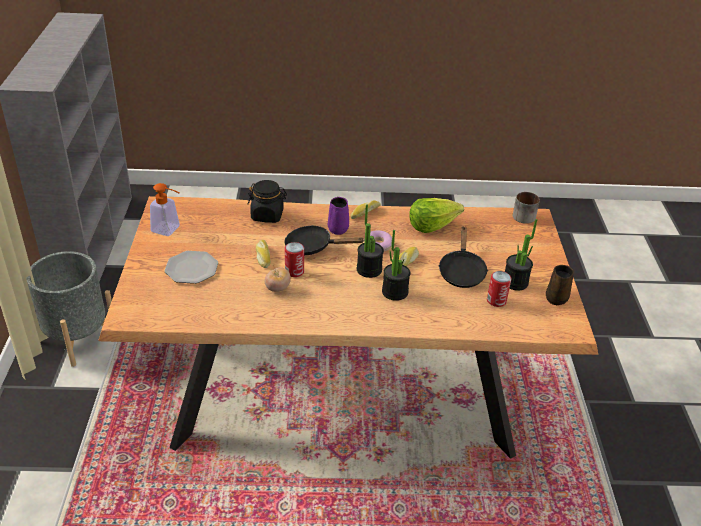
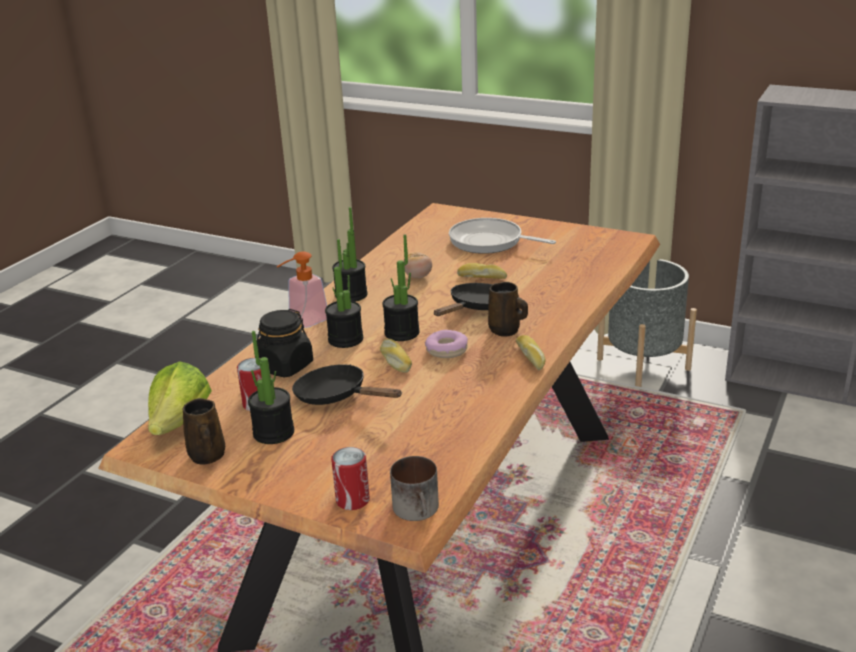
camera: 120 degrees right, 10 degrees down
(169, 230) = (571, 238): soap dispenser -> soap dispenser (303, 322)
(192, 269) = (490, 242): plate -> frying pan
(267, 215) = (568, 292): black jar -> black jar (285, 366)
(294, 271) = (439, 289): can -> can (352, 500)
(328, 313) = (351, 295): none -> potted plant
(338, 228) = (506, 331): purple mug -> brown mug
(432, 225) = (460, 404): lettuce -> lettuce (180, 422)

